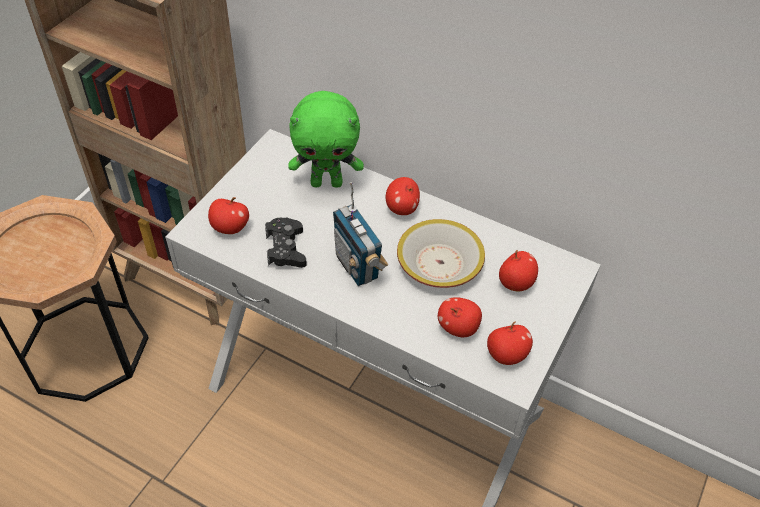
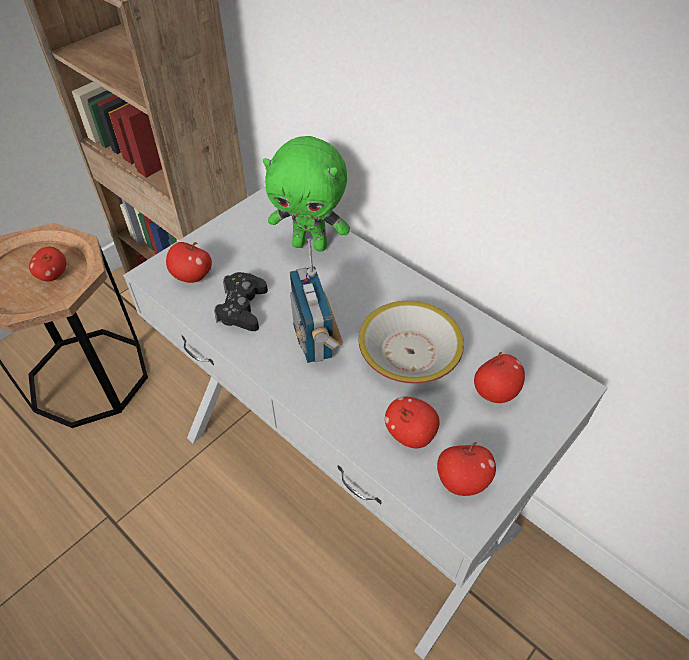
camera: 15 degrees right, 0 degrees up
(402, 208) = (384, 284): apple -> apple (53, 275)

